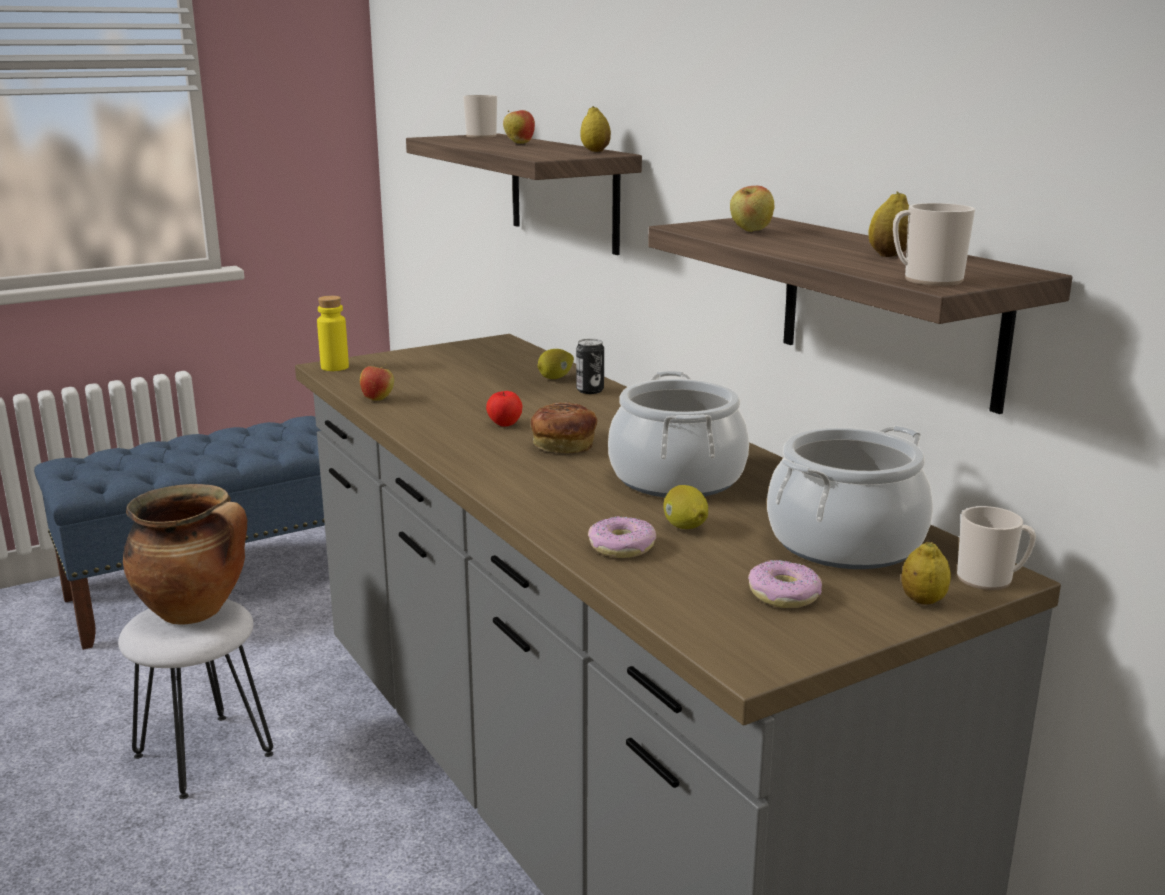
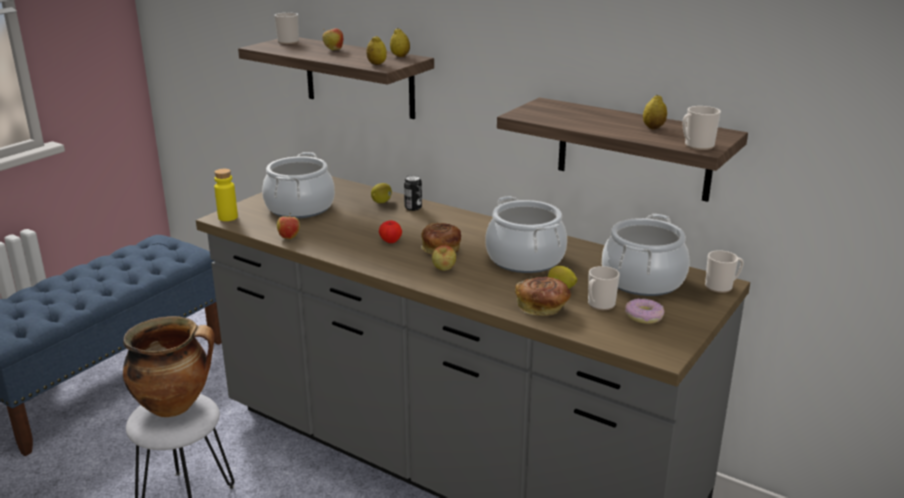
camera: 25 degrees left, 5 degrees up
(438, 370) = (300, 208): none -> cooking pot
(622, 547) = (542, 308): donut -> bread
(723, 562) = (599, 305): none -> mug
(750, 231) = (558, 115): apple -> apple (444, 270)
(923, 601) = (704, 305): lemon -> lemon (377, 64)

